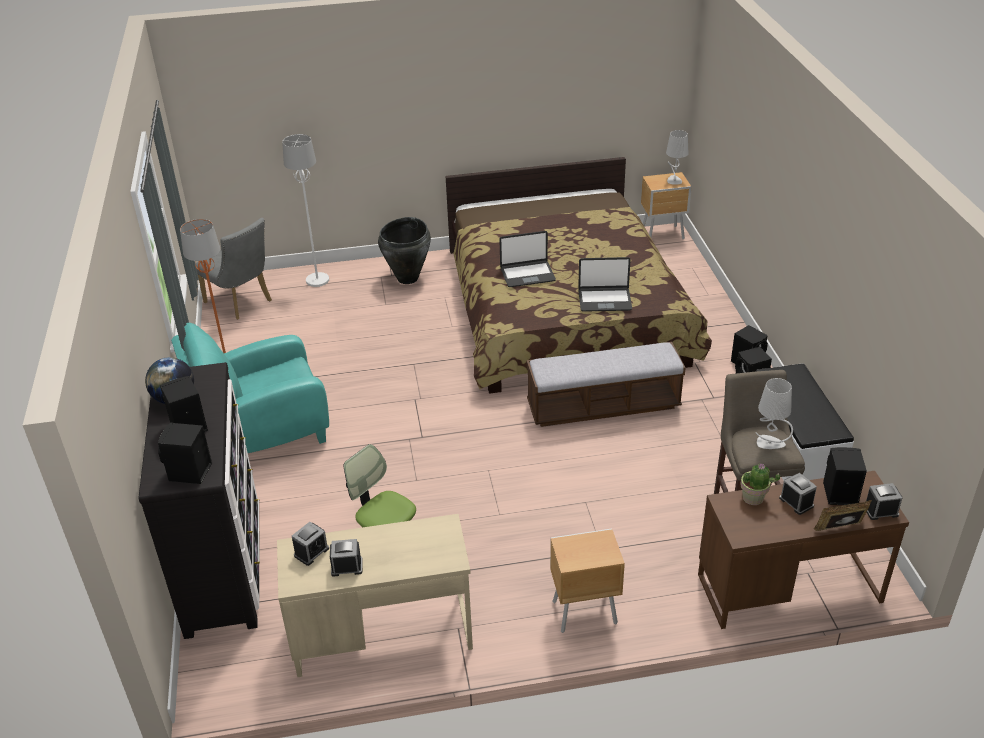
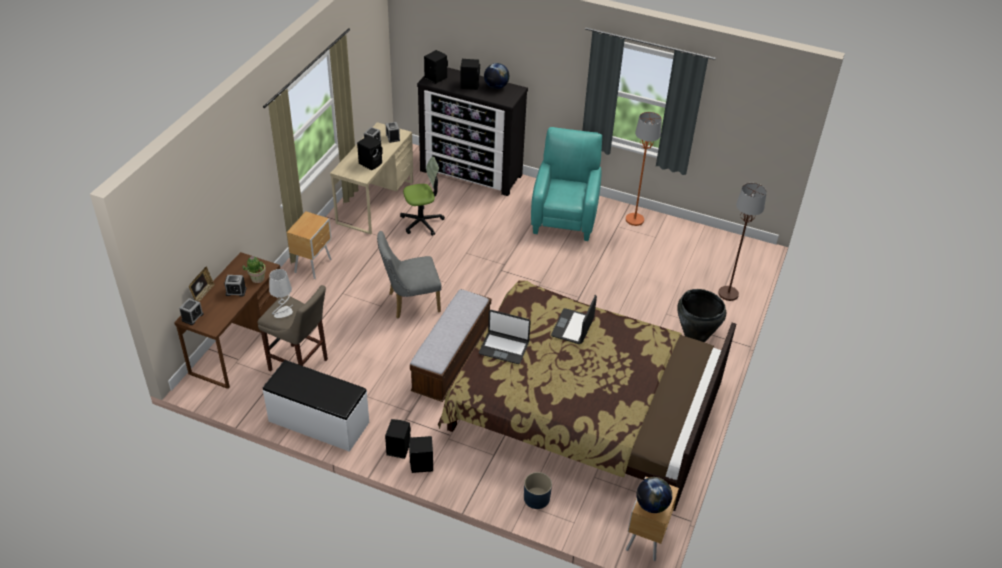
camera: 120 degrees right, 5 degrees up
(242, 303) = (722, 250): grey chair -> grey chair (410, 303)
(317, 280) = (728, 294): white floor lamp -> brown floor lamp
(604, 300) = (504, 348): laptop -> laptop turned 105 degrees counterclockwise
(674, 180) = (652, 505): grey table lamp -> globe
(694, 291) = (536, 498): none -> blue planter
(838, 493) = (221, 310): black speaker -> black speaker (371, 163)

